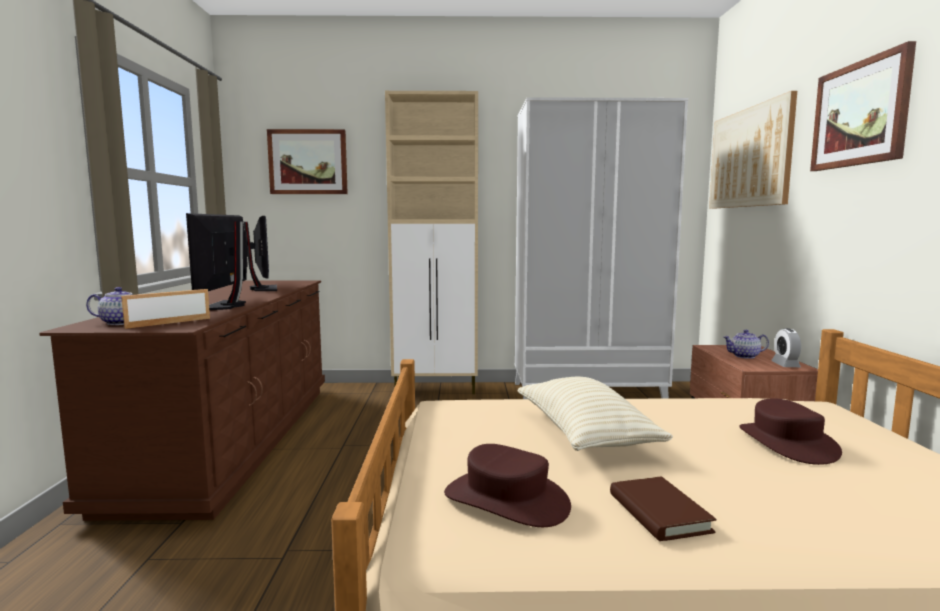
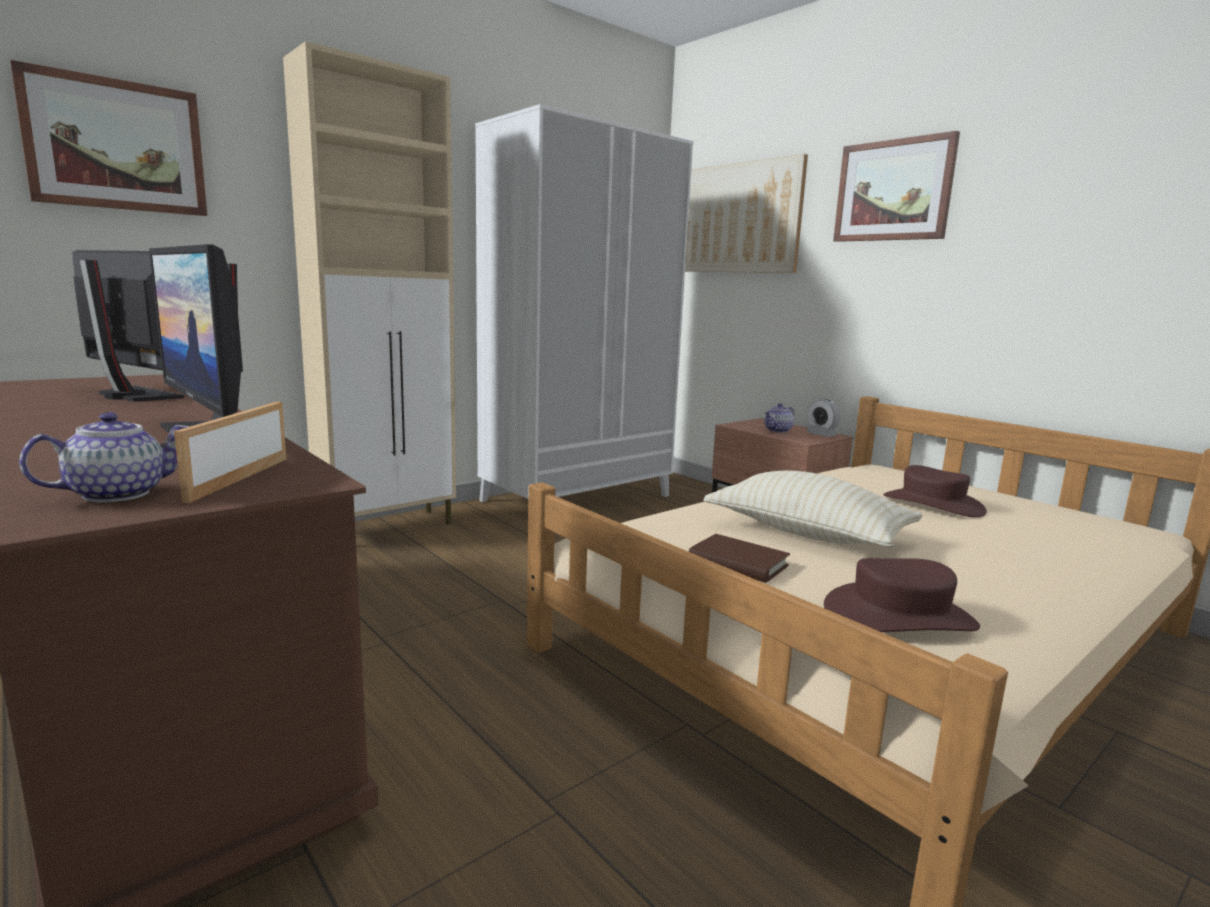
camera: 40 degrees left, 5 degrees up
(659, 513) = (997, 586): brown book -> brown book (738, 563)

